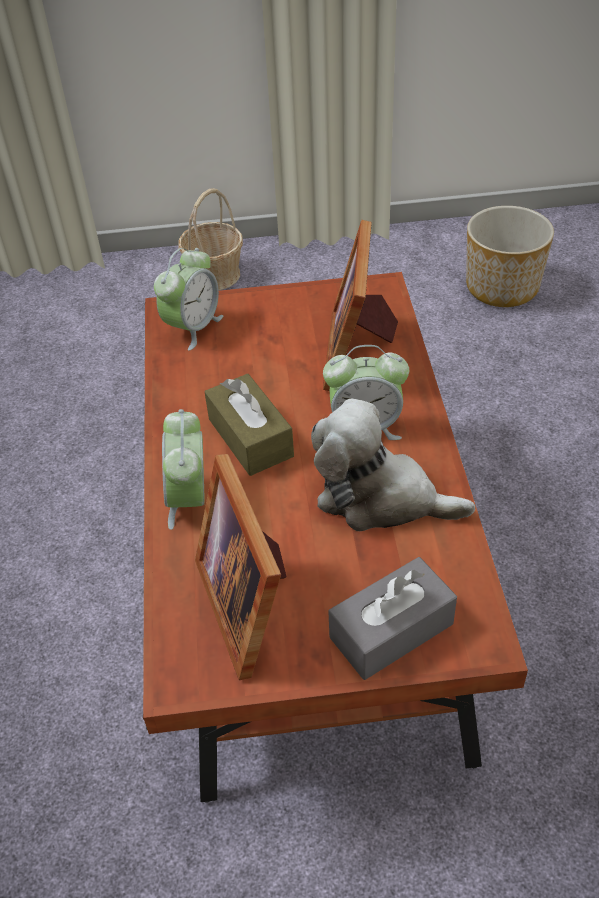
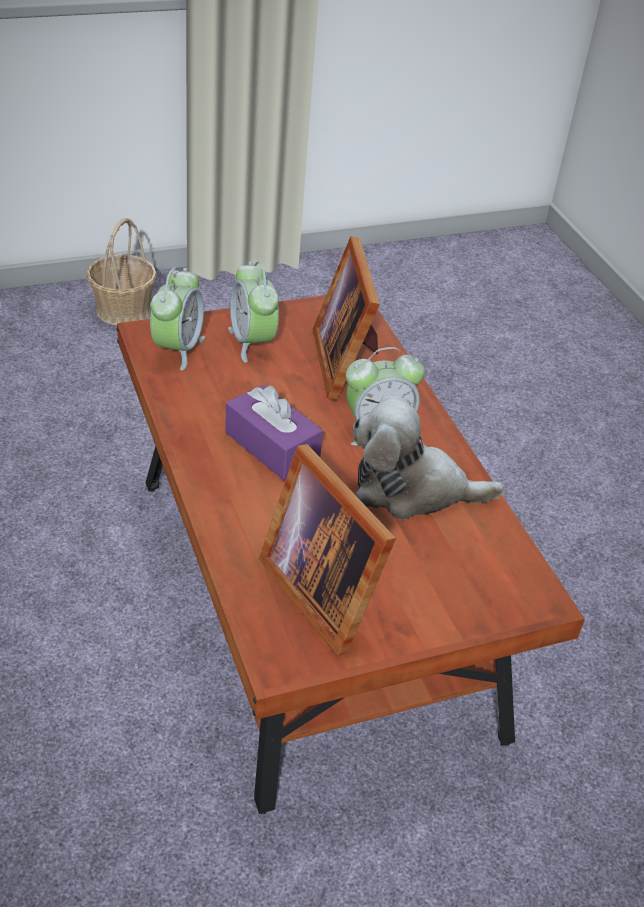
camera: 20 degrees left, 5 degrees down
(189, 499) = (232, 506): alarm clock -> alarm clock (252, 342)
(250, 437) = (272, 446): brown tissue box -> purple tissue box
(391, 630) = (459, 600): grey tissue box -> none
(502, 287) = (418, 311): planter -> none

